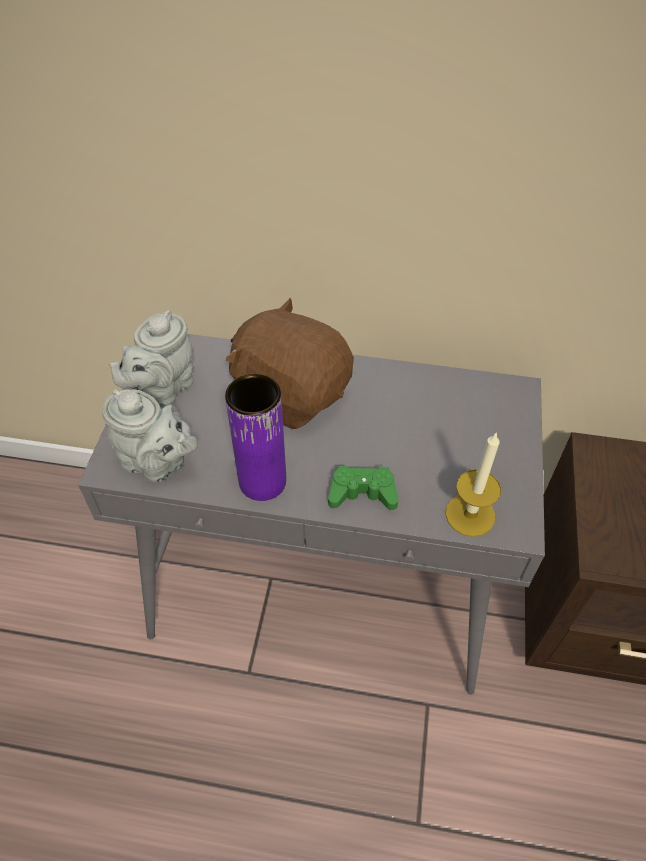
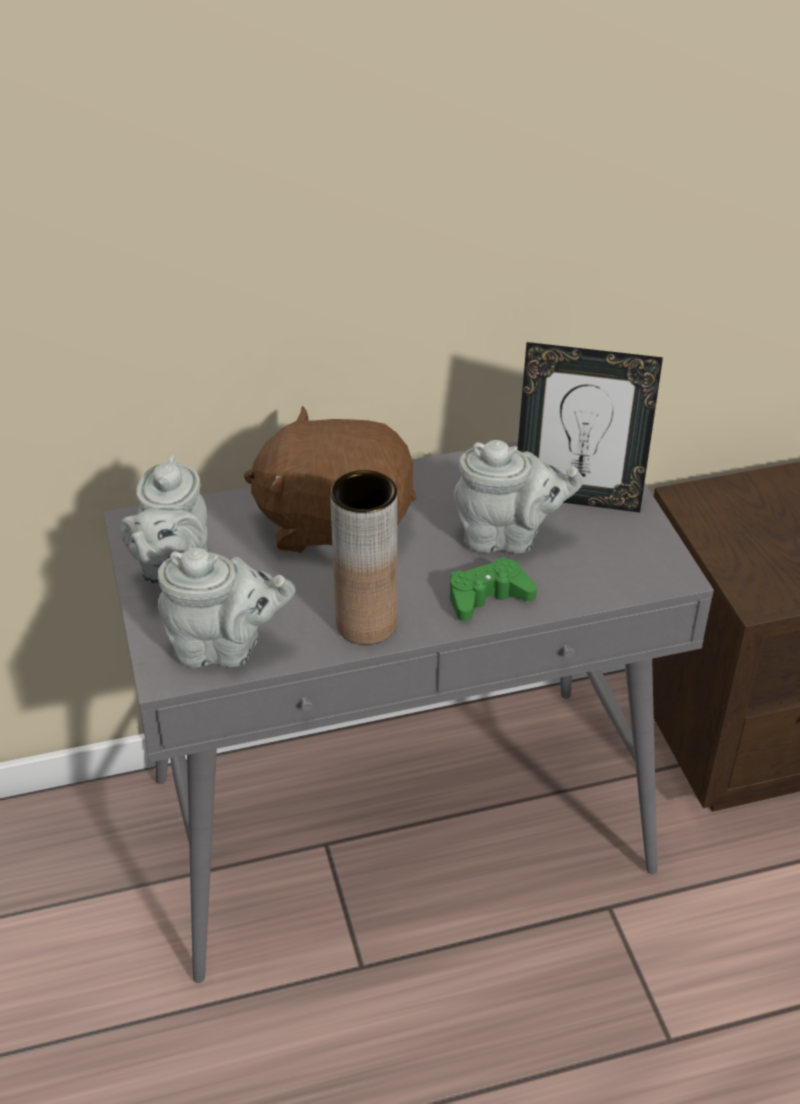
camera: 25 degrees left, 10 degrees down
(262, 481) = (366, 624): purple vase -> brown vase
(408, 447) = (508, 537): none -> grey teapot
(470, 514) = (616, 578): candle -> none
(480, 432) = (577, 497): none -> picture frame

